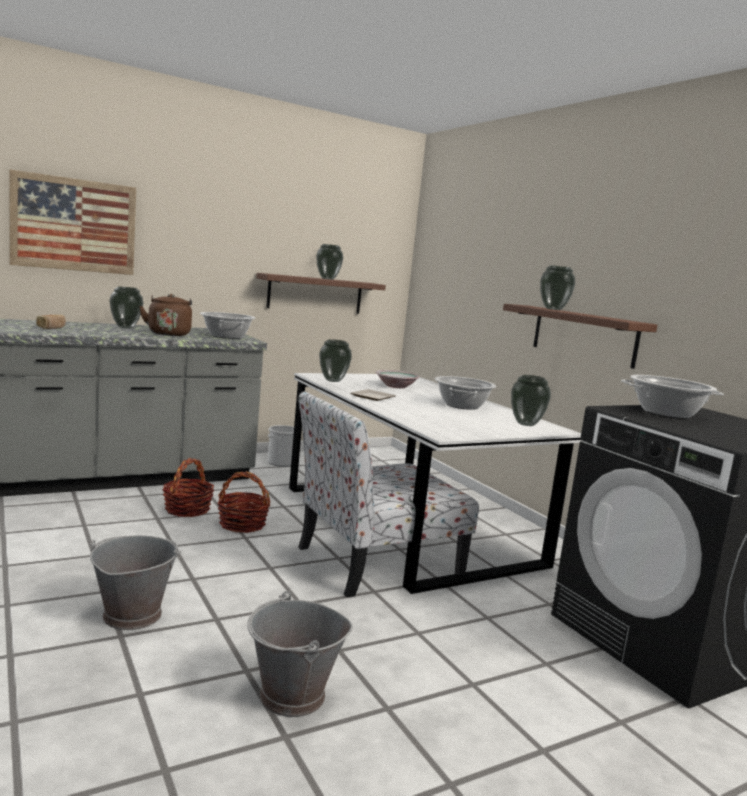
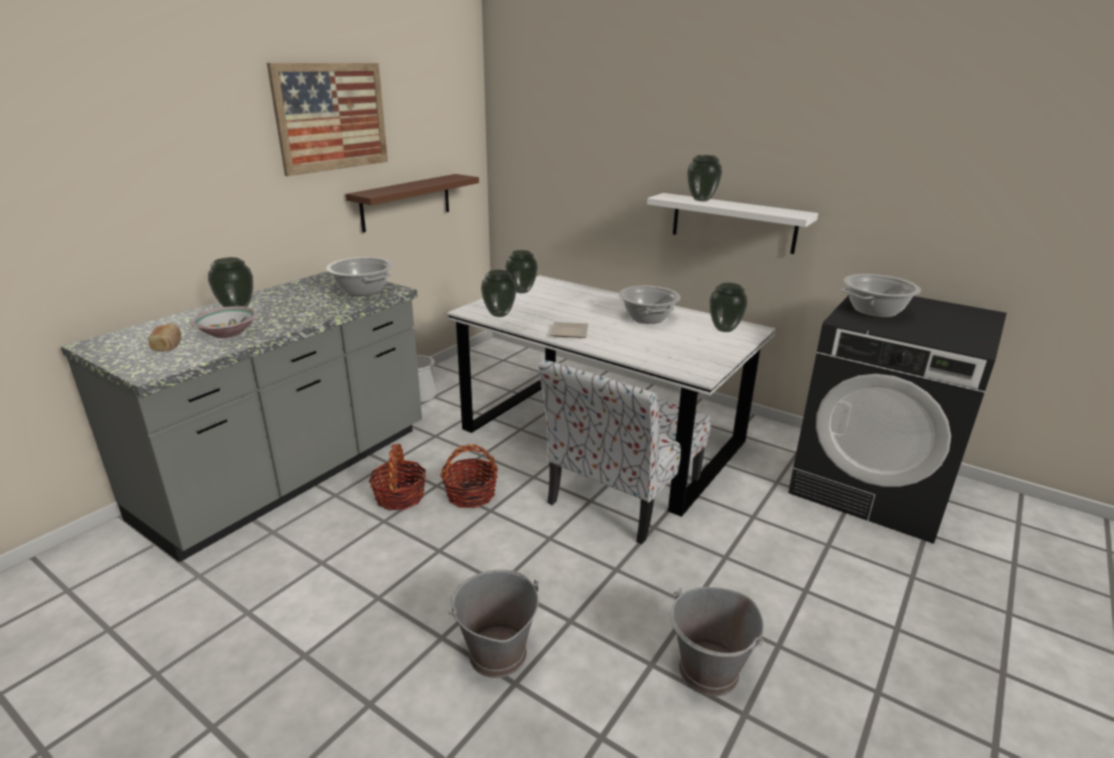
camera: 25 degrees left, 15 degrees up
(74, 225) = (122, 190): picture -> picture (332, 117)
(169, 334) = (303, 307): brown kettle -> none
(327, 279) = (419, 183): vase -> vase (521, 291)
(396, 386) = (559, 303): bowl -> bowl (228, 332)
(583, 335) = (733, 223): brown shelf -> white shelf

